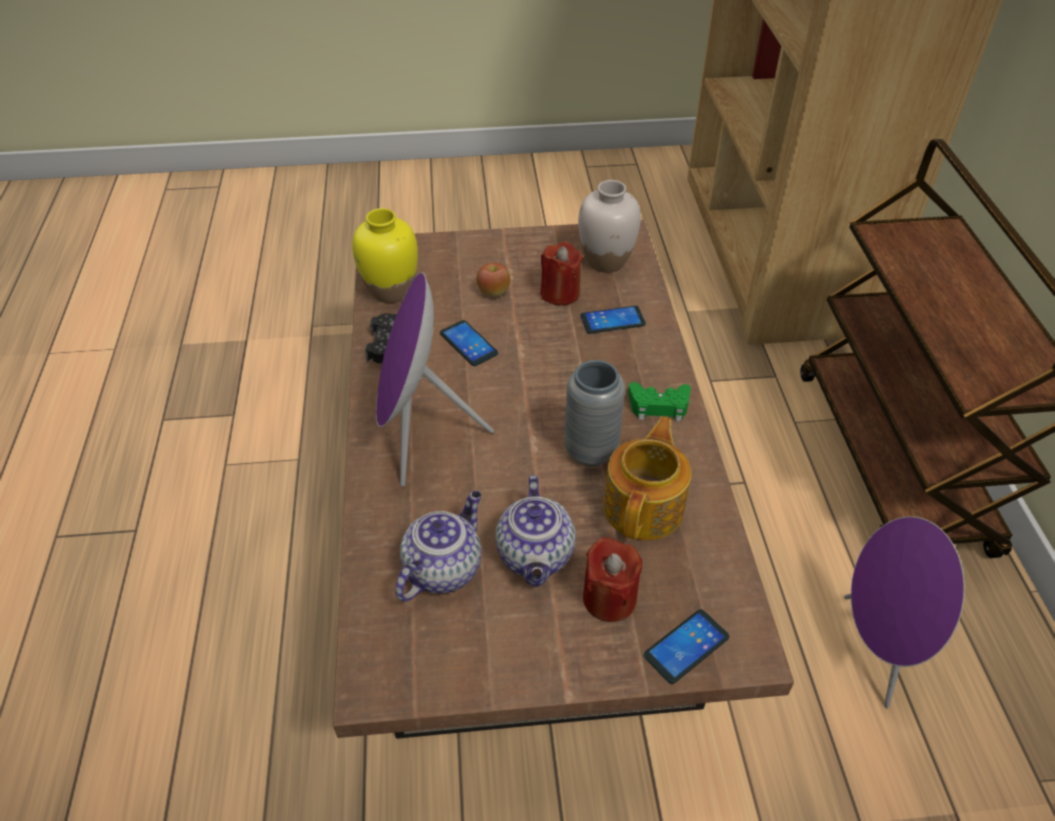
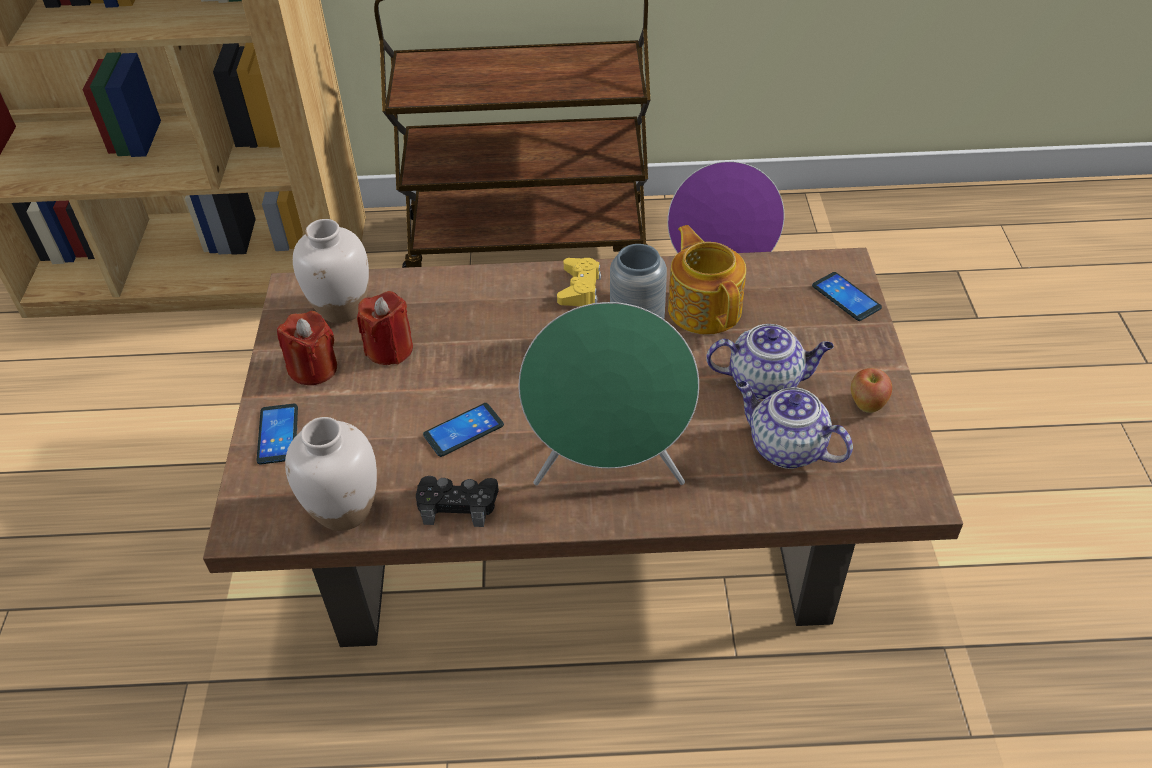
camera: 85 degrees left, 0 degrees up
(390, 291) = (344, 510): yellow vase -> white vase
(420, 435) = (609, 471): purple speaker -> green speaker
(493, 292) = (374, 407): apple -> apple (866, 404)
(609, 598) = (806, 337): red candle -> red candle (313, 369)
(612, 320) = (447, 310): phone -> phone (278, 434)
(645, 506) = (705, 308): teapot -> teapot turned 45 degrees clockwise
(659, 406) = (579, 288): green game controller -> yellow game controller

